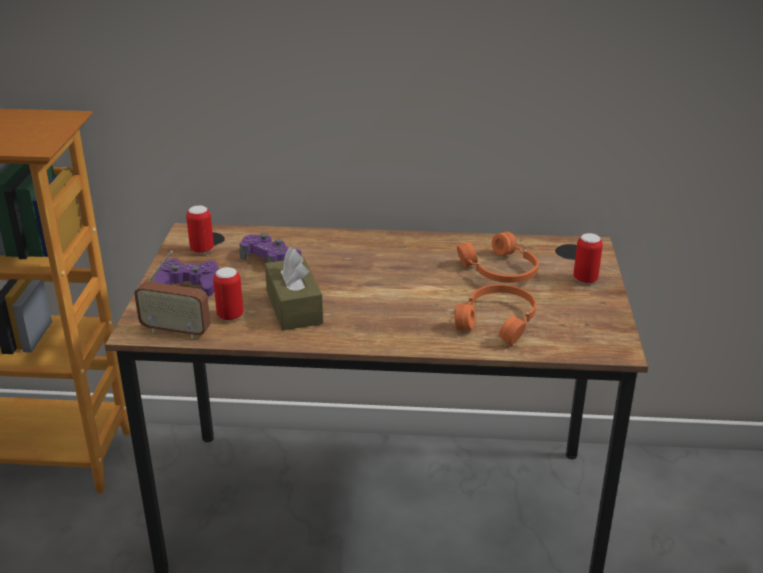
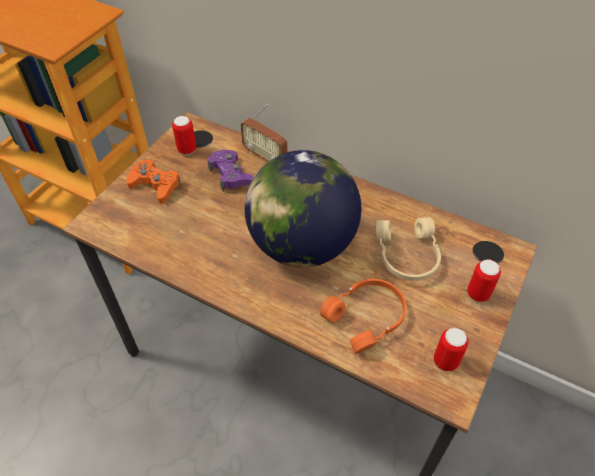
camera: 25 degrees right, 20 degrees up
(176, 331) = (116, 233): radio -> radio (265, 157)
(189, 285) = (155, 185): purple game controller -> orange game controller
(230, 316) = (163, 231): can -> can (445, 361)
(294, 307) = (214, 238): brown tissue box -> none
(390, 289) = (301, 244): none -> globe
(499, 271) = (406, 256): orange headphones -> beige headphones

